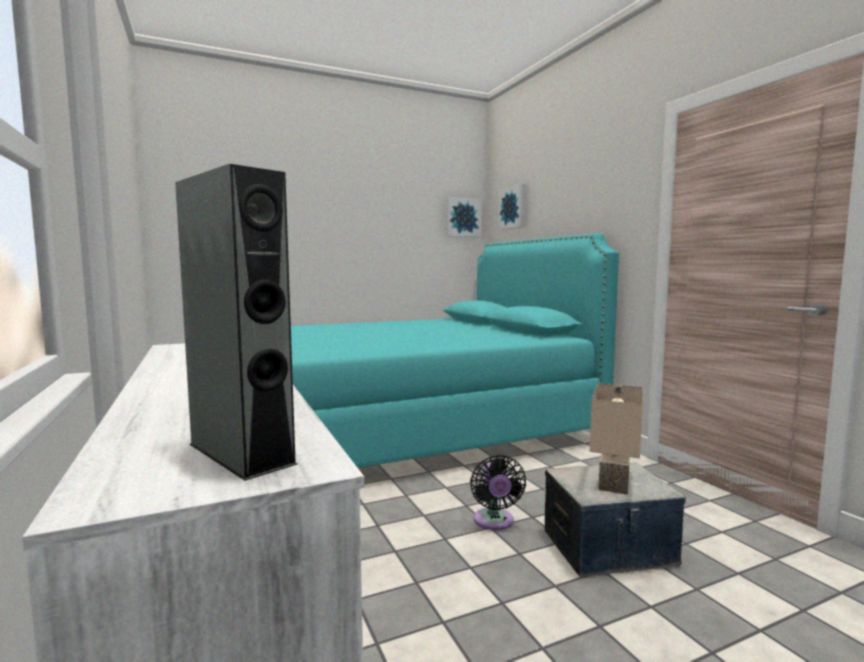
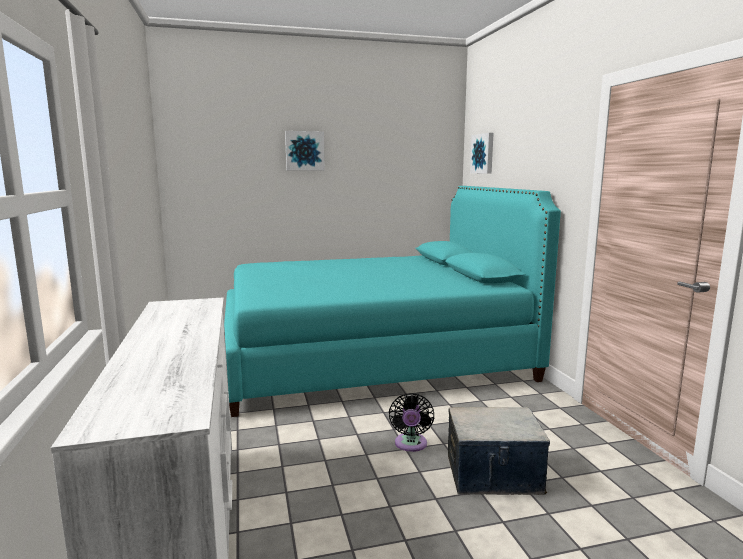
camera: 10 degrees right, 5 degrees up
(240, 453) = (157, 408): grey speaker -> none
(462, 217) = (438, 160): picture -> picture (304, 151)
(616, 484) = (498, 425): beige table lamp -> none

